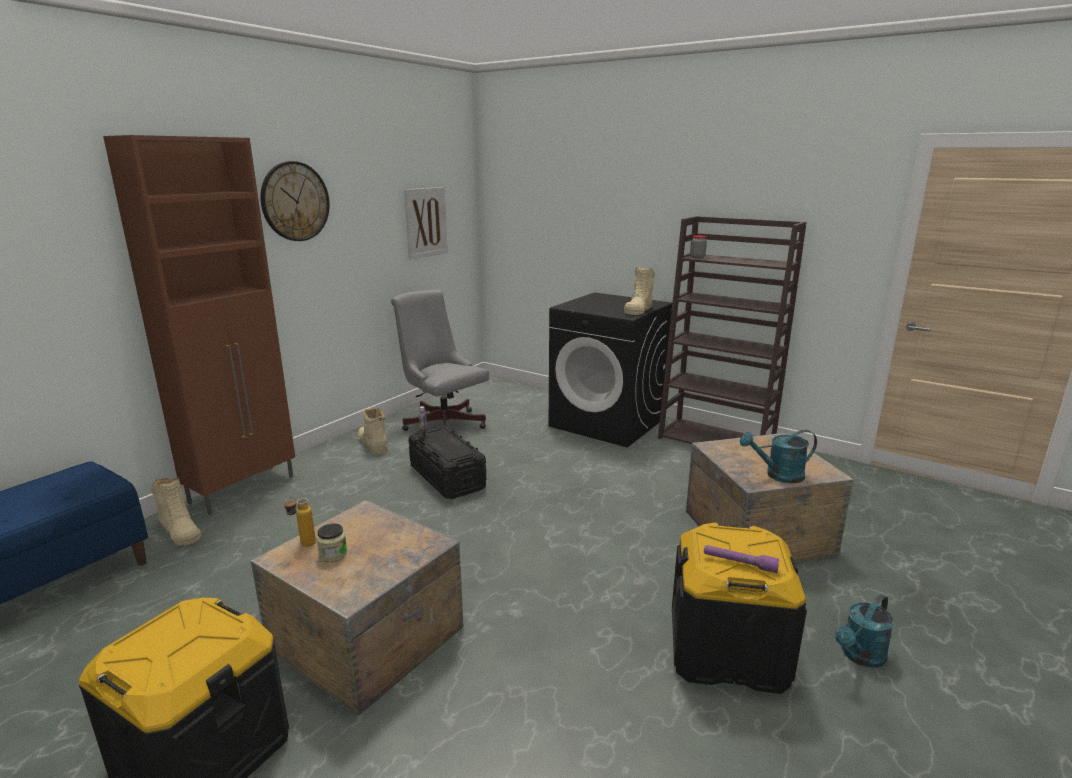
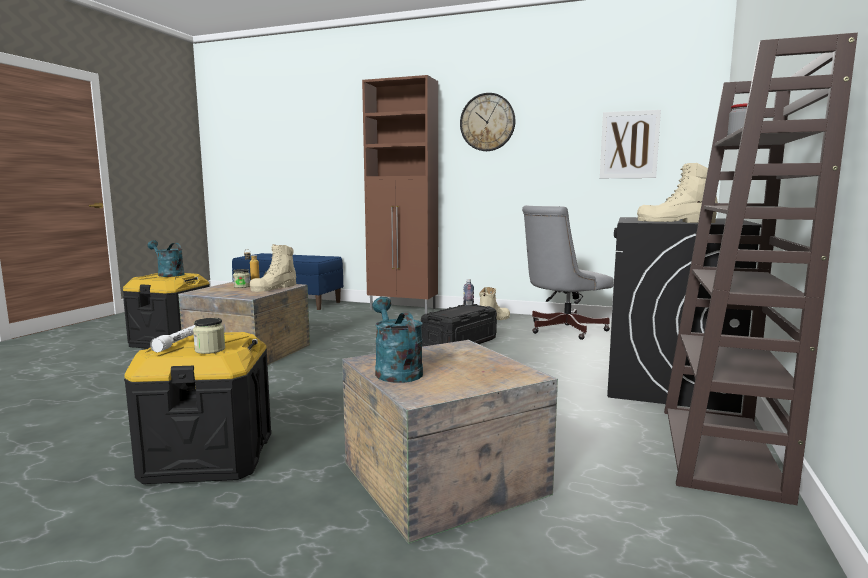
camera: 75 degrees right, 10 degrees down
(180, 531) = (350, 308): beige boot -> beige boot (274, 288)
(442, 422) = (561, 330): grey office chair -> grey office chair turned 150 degrees counterclockwise
(739, 563) = (179, 342): purple flashlight -> white flashlight
(765, 543) = (210, 350): none -> jar
(860, 656) = (173, 535): turquoise watering can -> turquoise watering can (168, 274)

